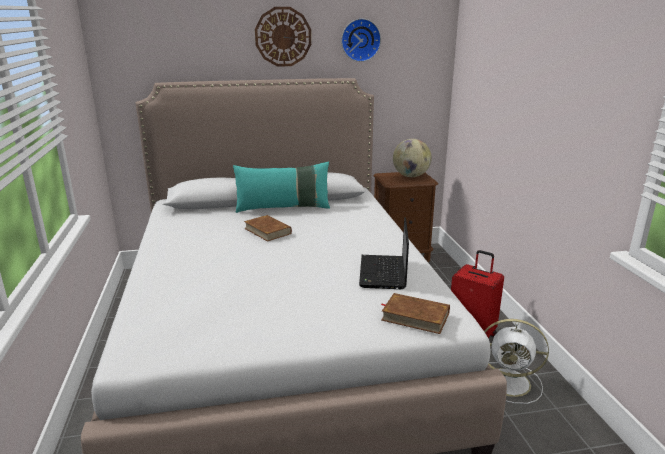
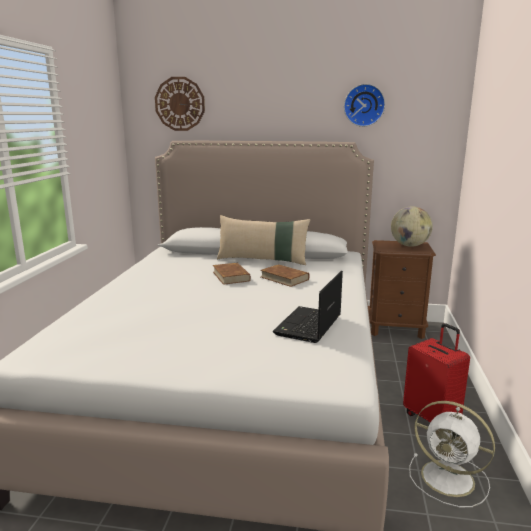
camera: 20 degrees right, 5 degrees down
(283, 37) = (288, 102): wall clock -> wall clock (180, 104)
(283, 208) = (263, 260): turquoise pillow -> beige pillow
(415, 316) = (306, 370): brown book -> brown book (284, 278)

